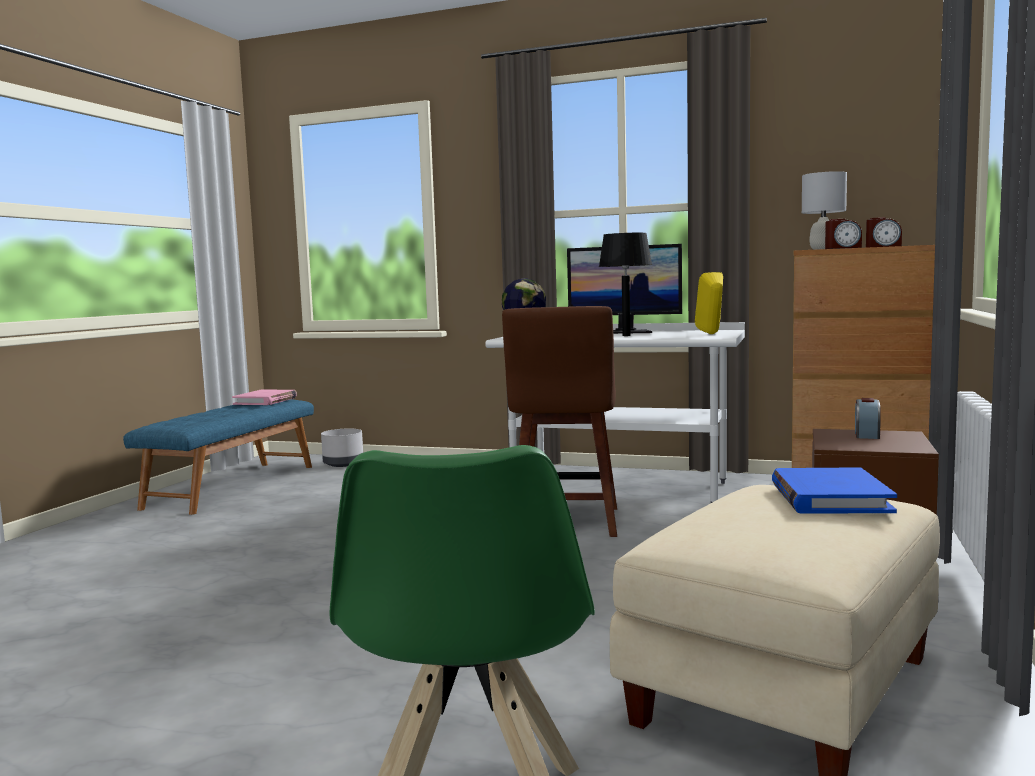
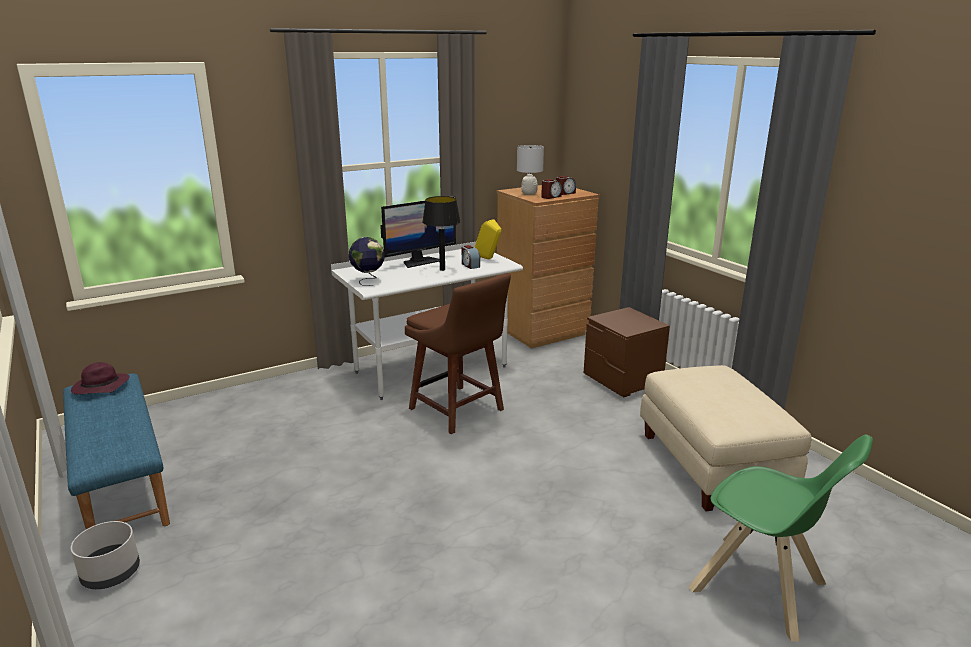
camera: 50 degrees left, 15 degrees up
(265, 401) = (100, 387): pink book -> purple hat
(343, 464) = (168, 416): grey planter -> grey planter (110, 573)
(829, 497) = (713, 375): blue book -> none
(866, 434) = (618, 316): alarm clock -> alarm clock (470, 265)

